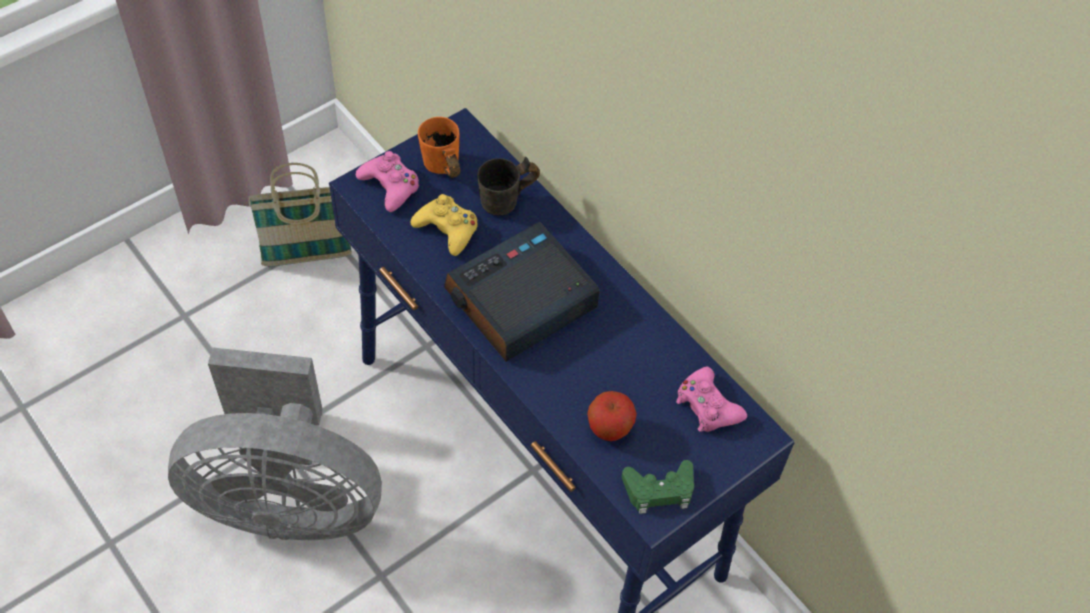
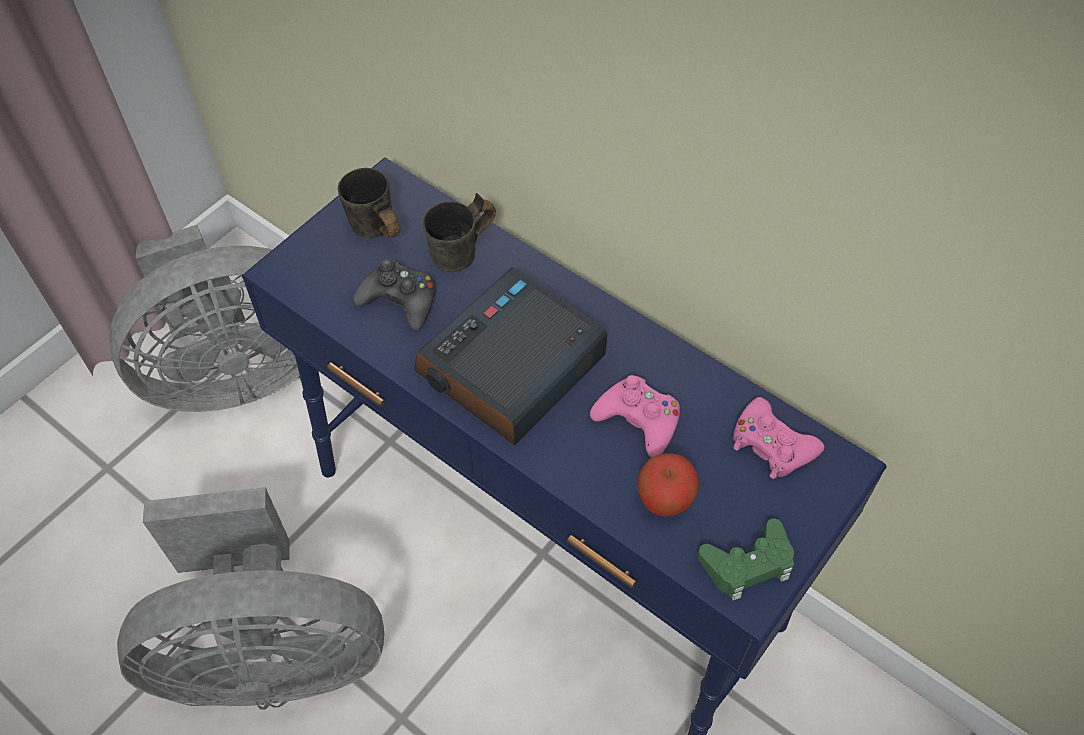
camera: 10 degrees left, 0 degrees up
(307, 257) = (233, 373): basket -> grey fan
(390, 186) = (318, 264): pink game controller -> pink game controller (638, 420)
(440, 170) = (373, 233): orange mug -> grey mug
(447, 229) = (400, 300): yellow game controller -> black game controller

